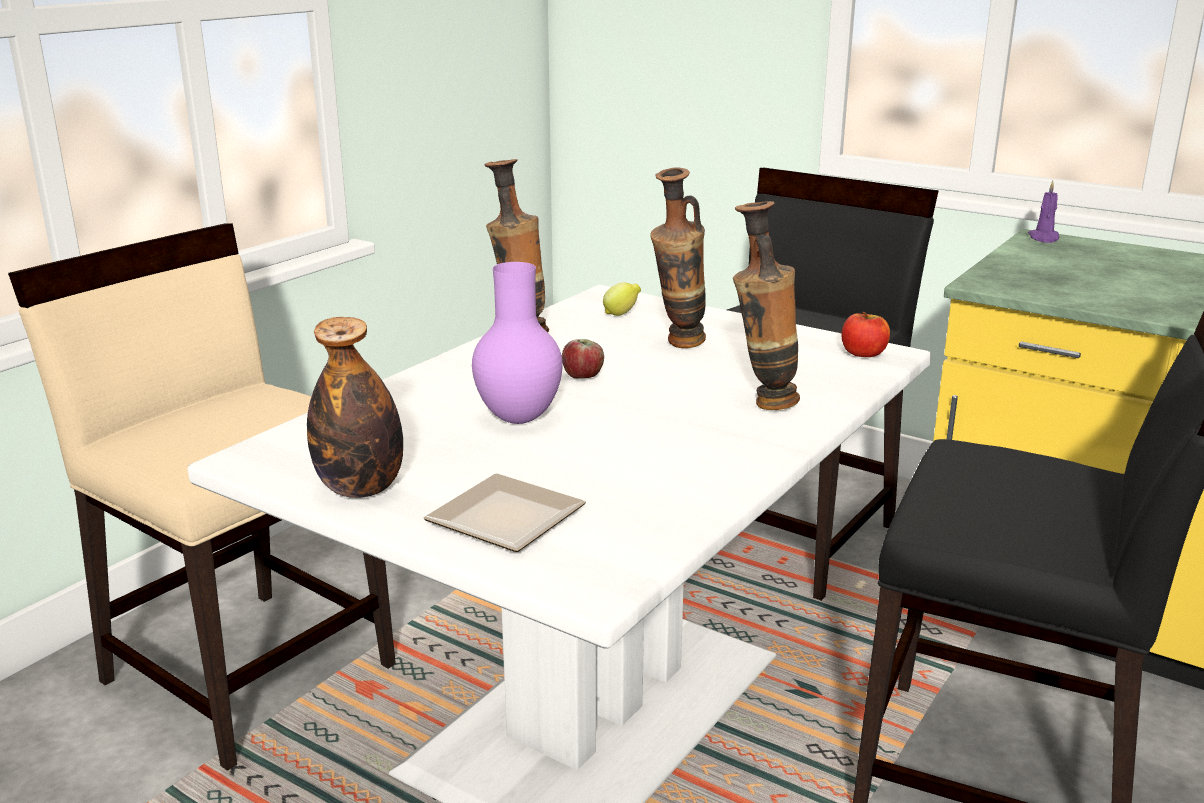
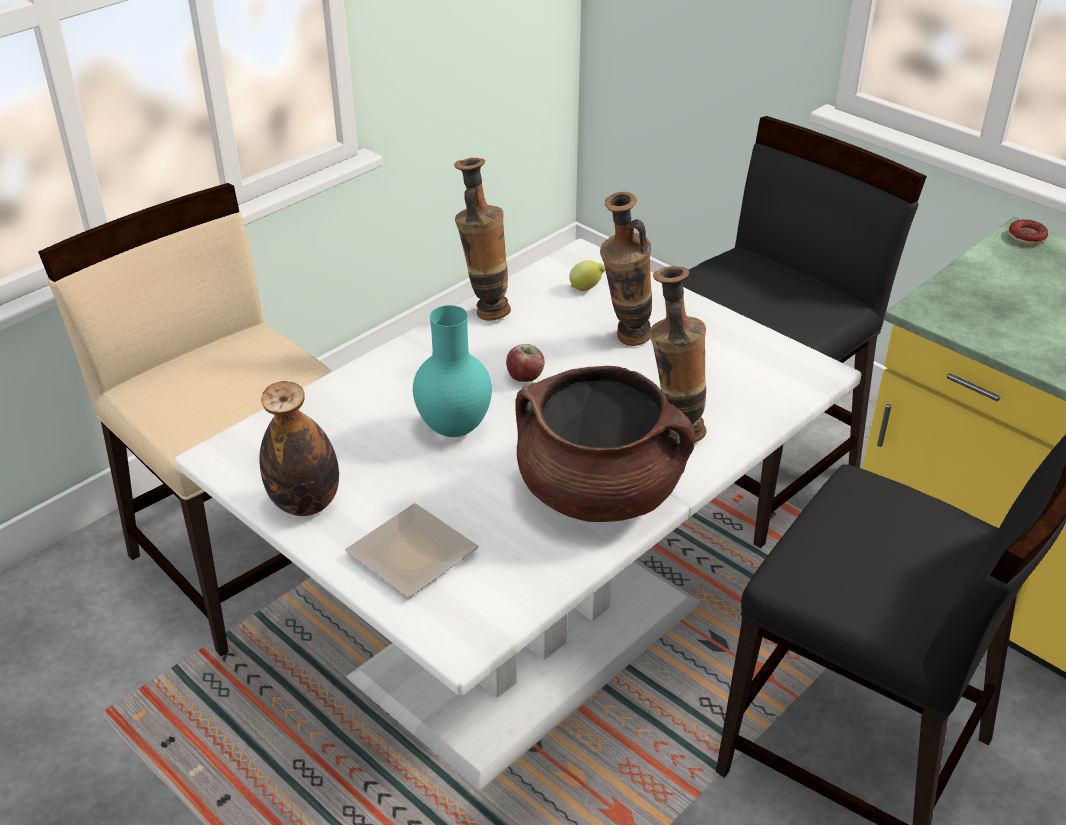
camera: 10 degrees right, 15 degrees up
(520, 418) = (455, 428): purple vase -> turquoise vase
(705, 453) = (600, 493): none -> brown cooking pot
(863, 354) = (794, 370): apple -> none
(1044, 238) = (1026, 237): purple candle -> donut

